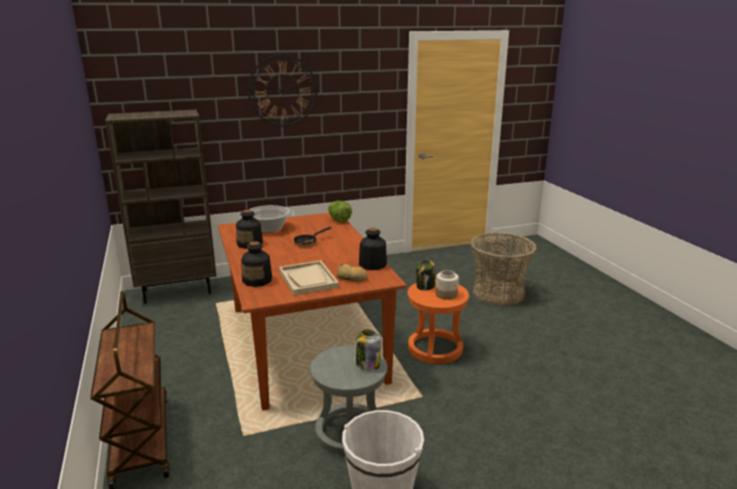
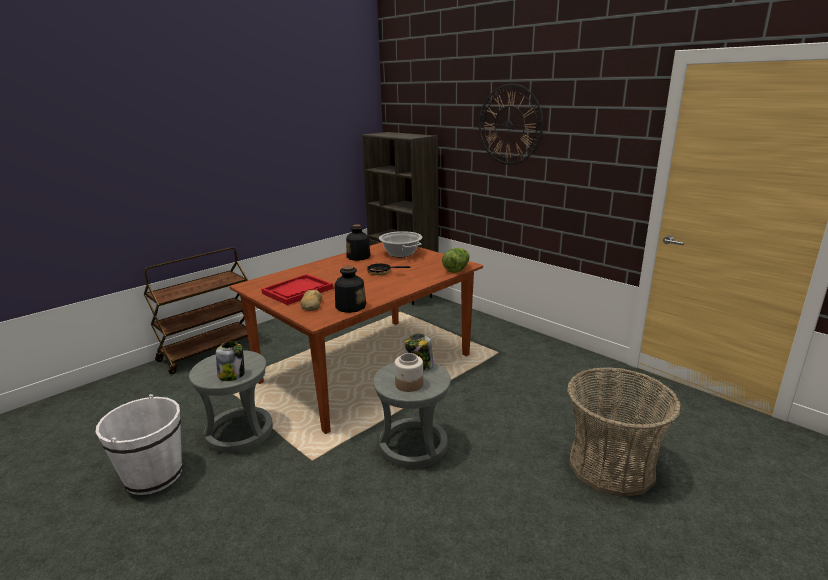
camera: 65 degrees right, 0 degrees up
(257, 280) = (284, 276): bottle -> none
(308, 279) = (297, 291): beige tray -> red tray
(435, 348) = (413, 446): orange stool -> grey stool

